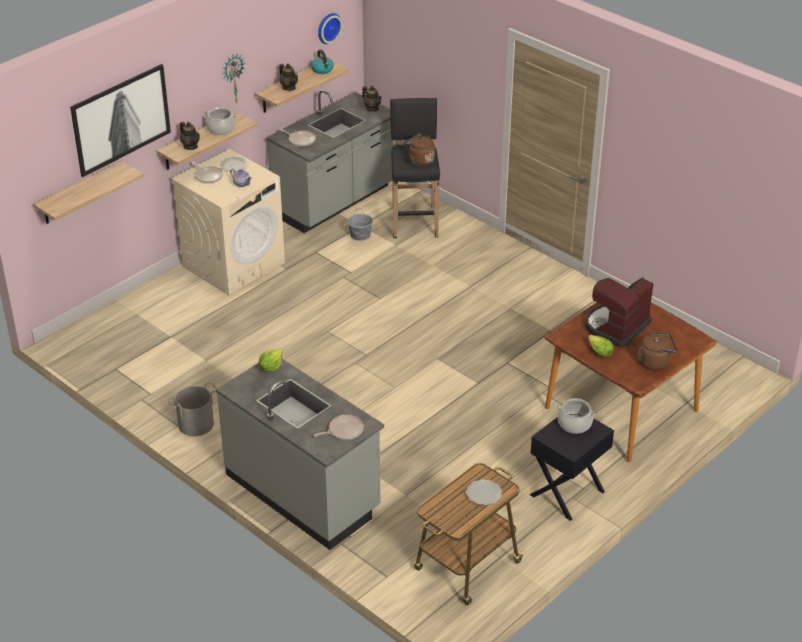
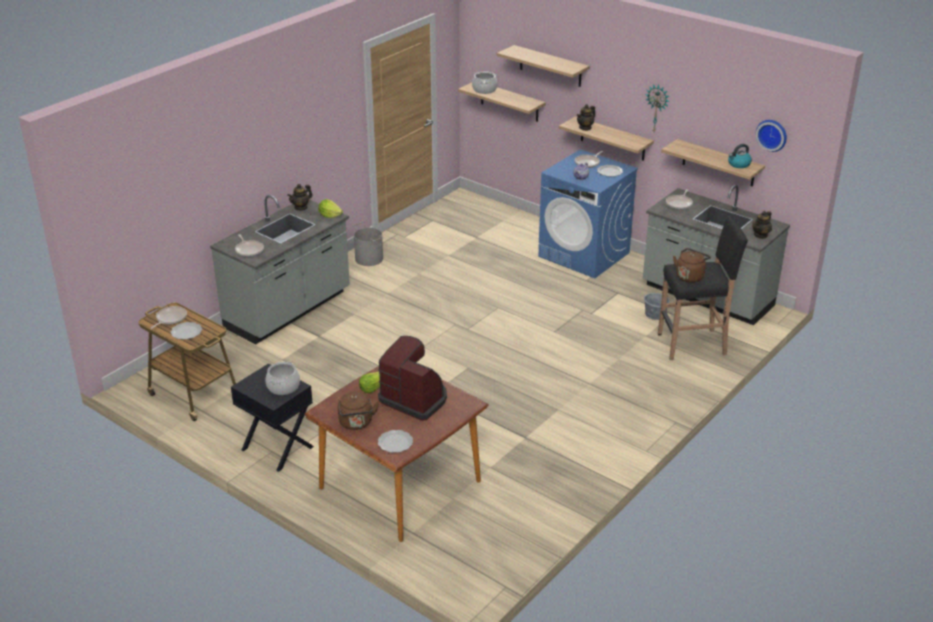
camera: 85 degrees right, 5 degrees down
(120, 119) = (550, 66): picture -> shelf
(221, 129) = (619, 137): cooking pot -> cooking pot (484, 90)
(234, 264) = (584, 254): beige washing machine -> blue washing machine
(289, 87) = (694, 152): teapot -> teapot (301, 207)
(453, 510) = (170, 318): none -> frying pan
(681, 340) = (395, 442): none -> plate

